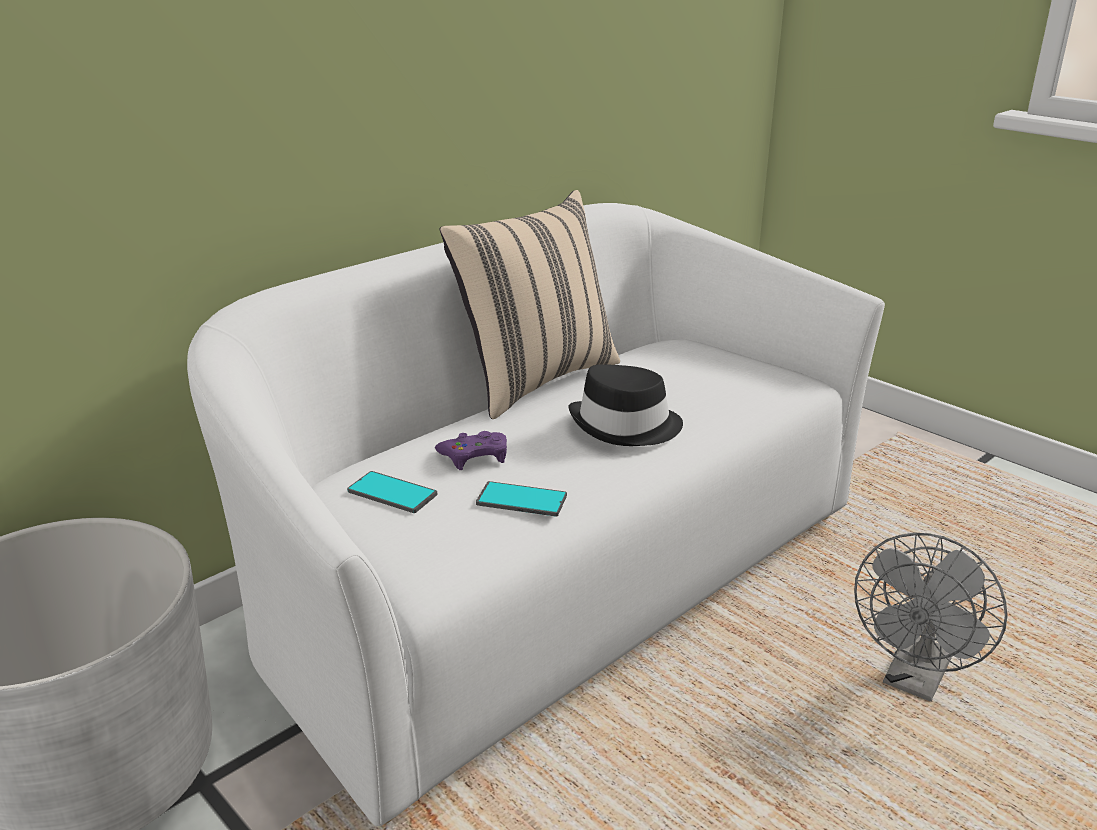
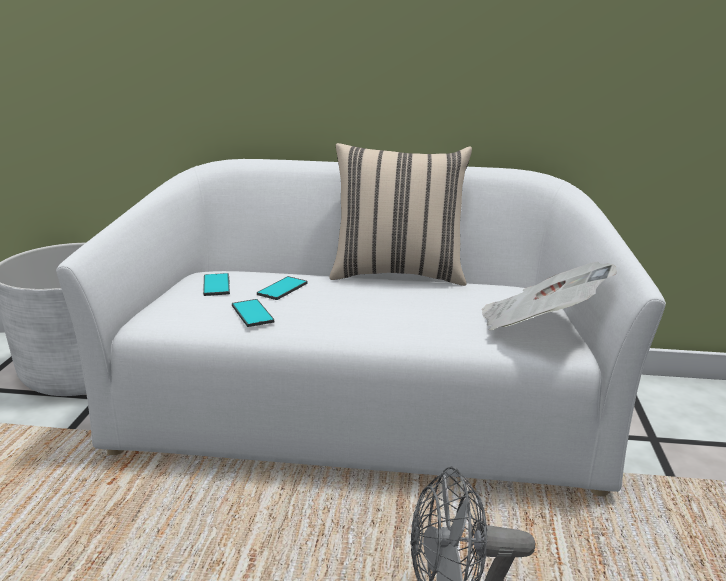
camera: 50 degrees right, 5 degrees down
(475, 456) = (282, 289): purple game controller -> phone
(626, 426) = (383, 312): black hat -> none
(756, 373) = (538, 326): none -> newspaper

